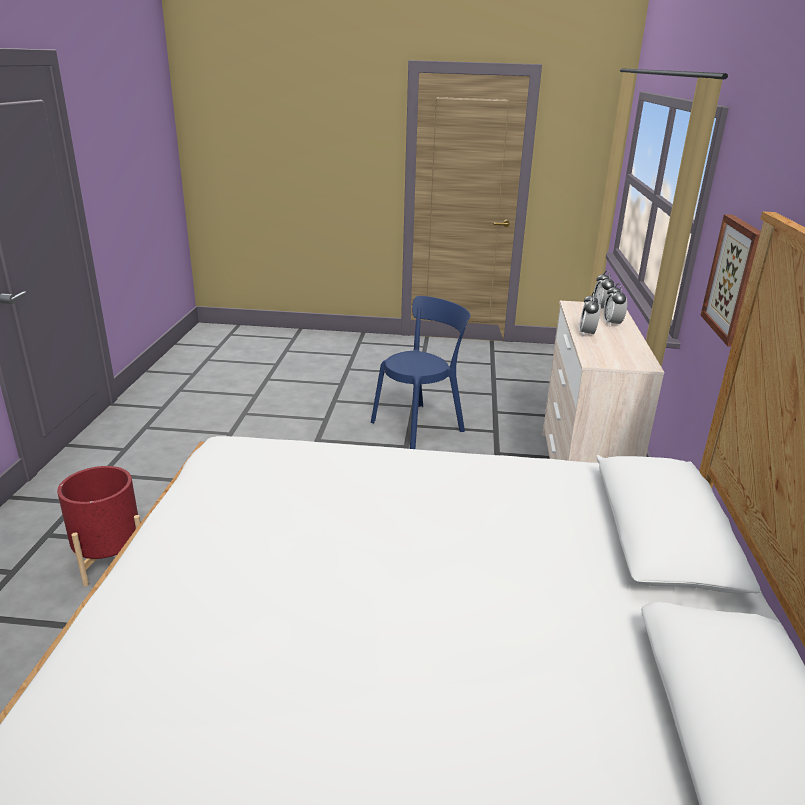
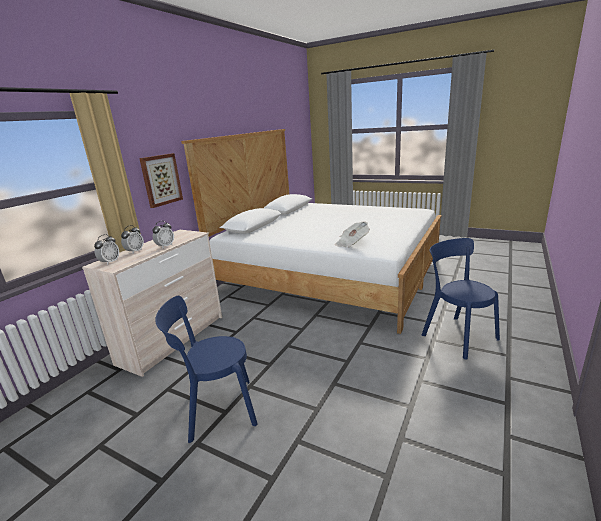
camera: 155 degrees left, 5 degrees down
(110, 559) = (456, 335): red planter -> blue chair
(305, 464) = (352, 243): none -> newspaper

